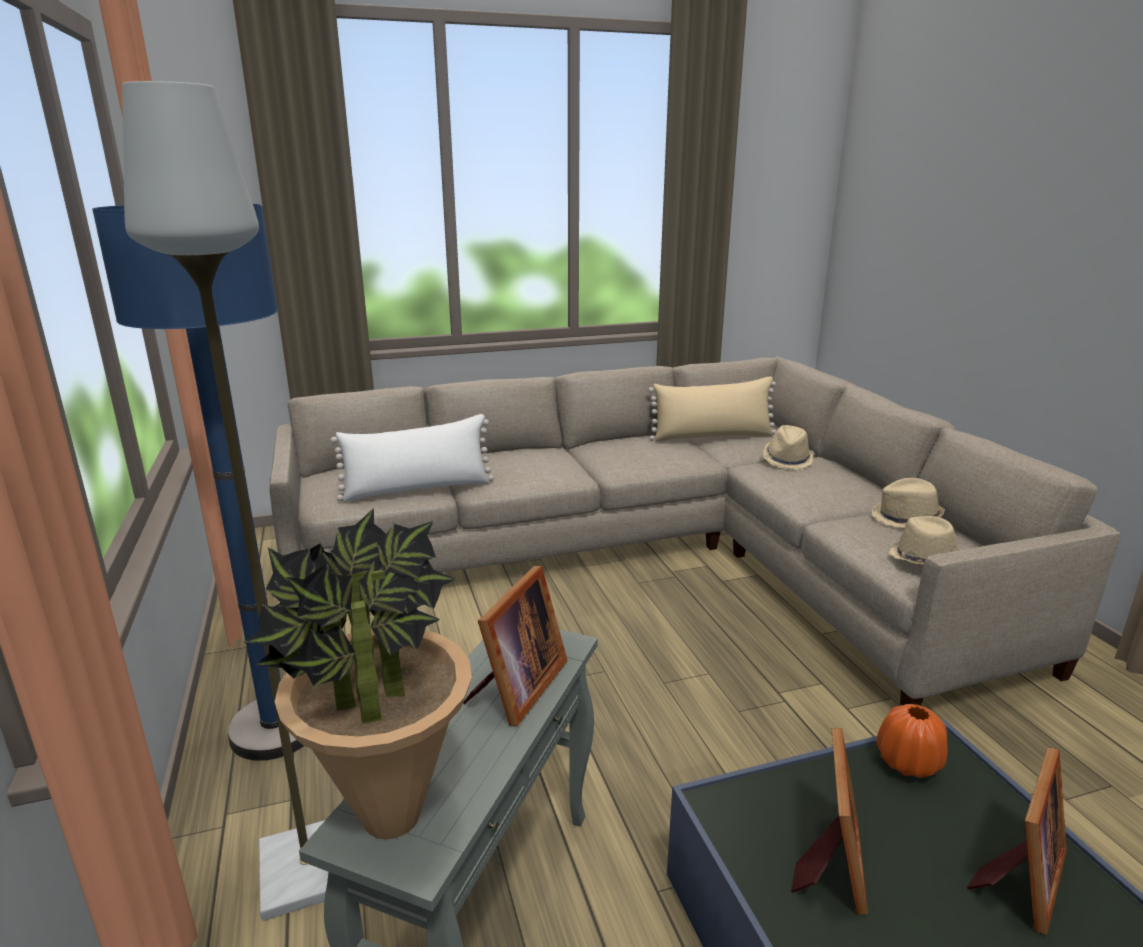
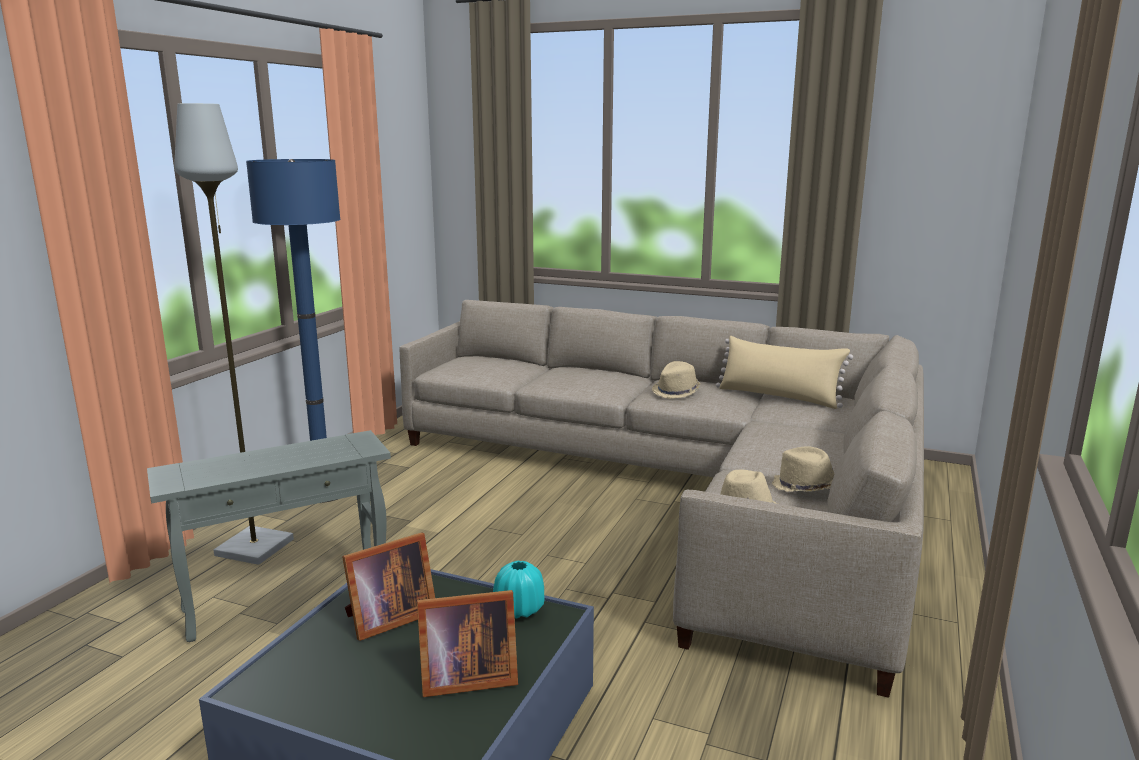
camera: 40 degrees right, 5 degrees down
(390, 817) = (186, 472): potted plant -> none
(418, 489) = (499, 376): white pillow -> none
(516, 688) = (312, 455): picture frame -> none
(787, 460) = (804, 426): beige hat -> beige hat (676, 392)
(908, 762) = (519, 609): orange vase -> turquoise vase

